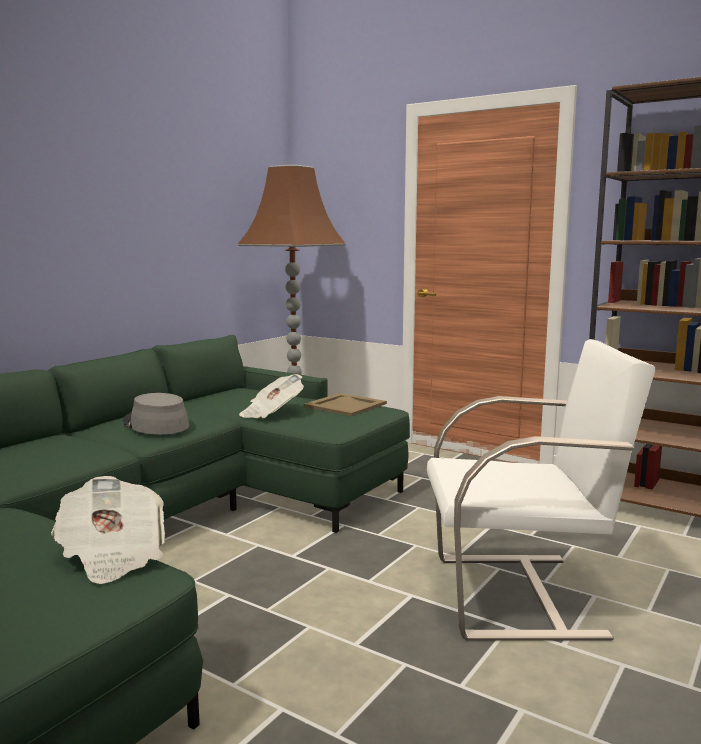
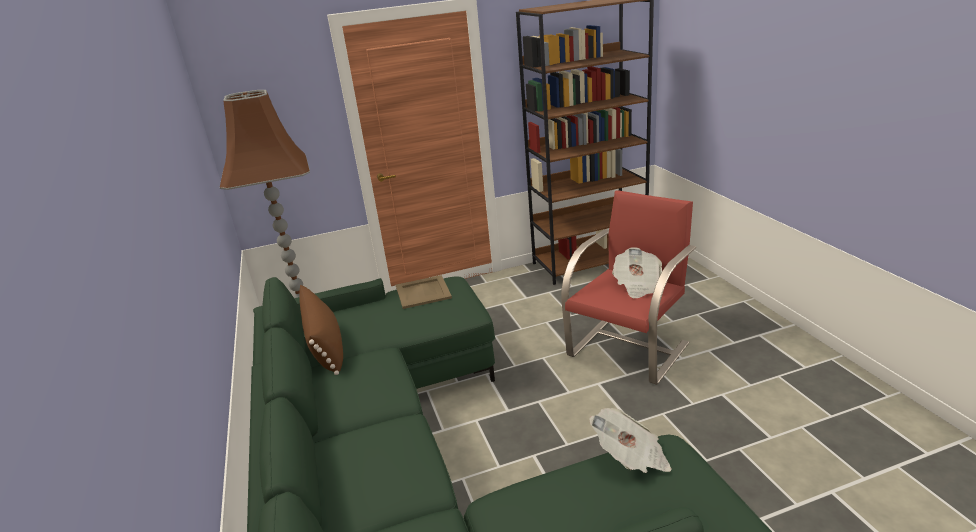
camera: 50 degrees left, 15 degrees up
(155, 424) = (369, 385): grey hat -> none
(207, 402) = (326, 346): none -> brown pillow
(272, 413) = (401, 326): newspaper -> newspaper (637, 285)
(519, 595) = (628, 349): white armchair -> red armchair

